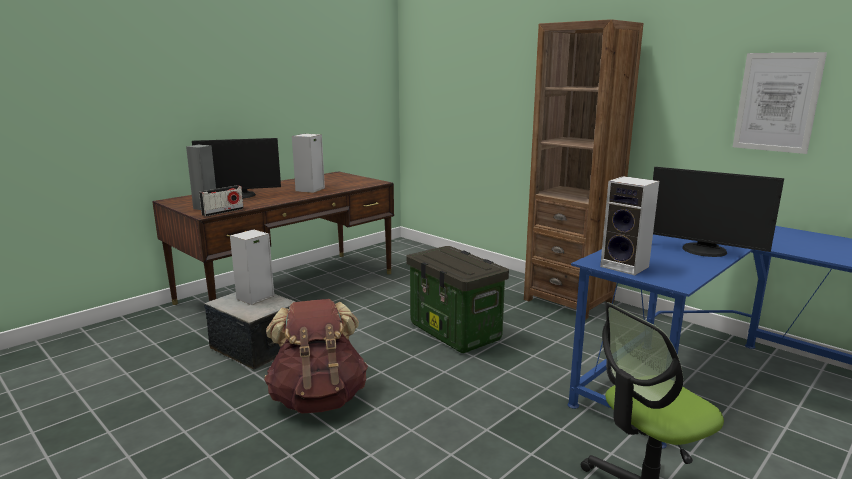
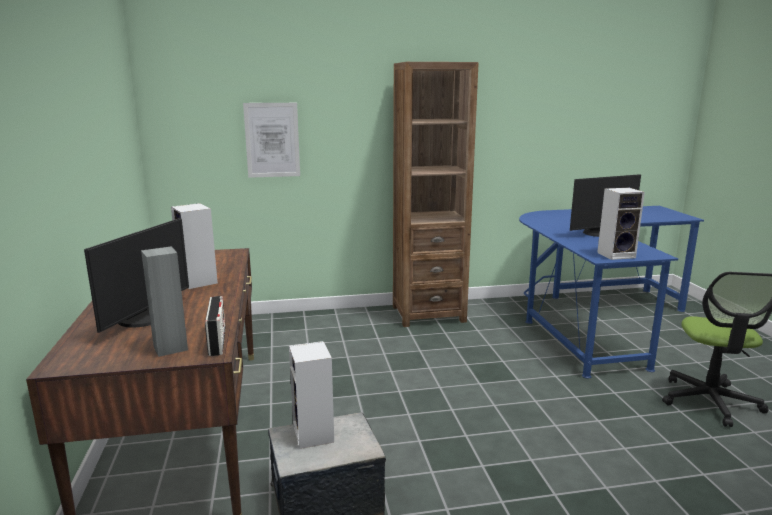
camera: 55 degrees left, 0 degrees up
(318, 398) = (488, 487): brown backpack -> none
(456, 332) = (429, 374): storage box -> none
(777, 102) = (553, 124): picture -> picture (272, 140)

